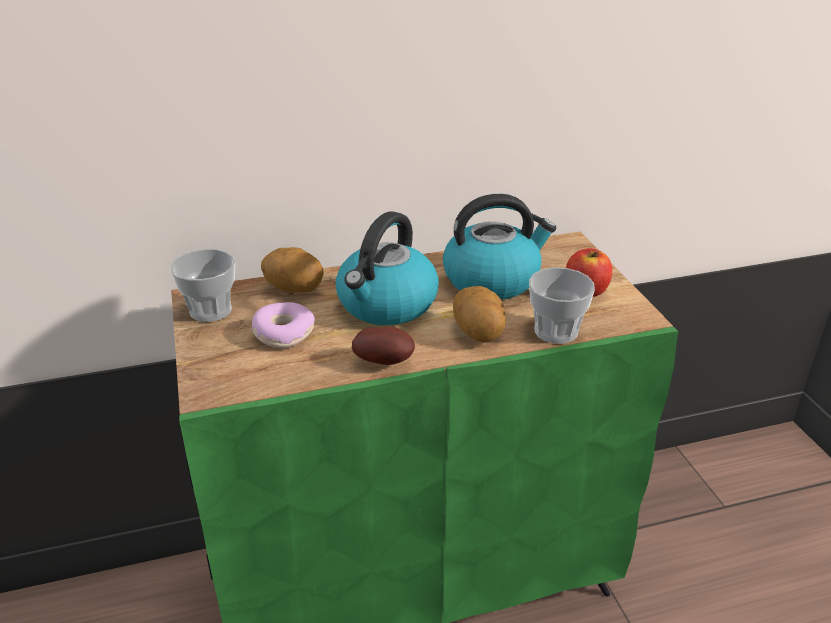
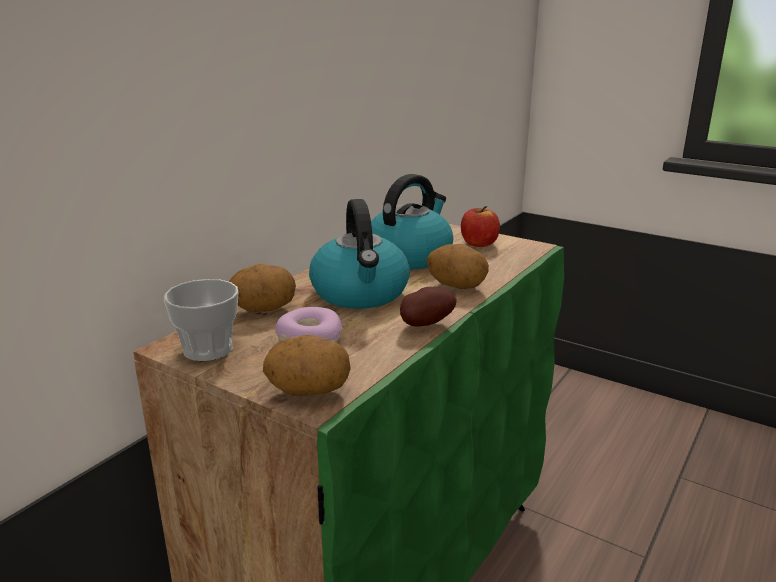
camera: 40 degrees left, 10 degrees down
(216, 380) = (309, 391): none -> potato
(556, 331) = (501, 269): cup -> none

